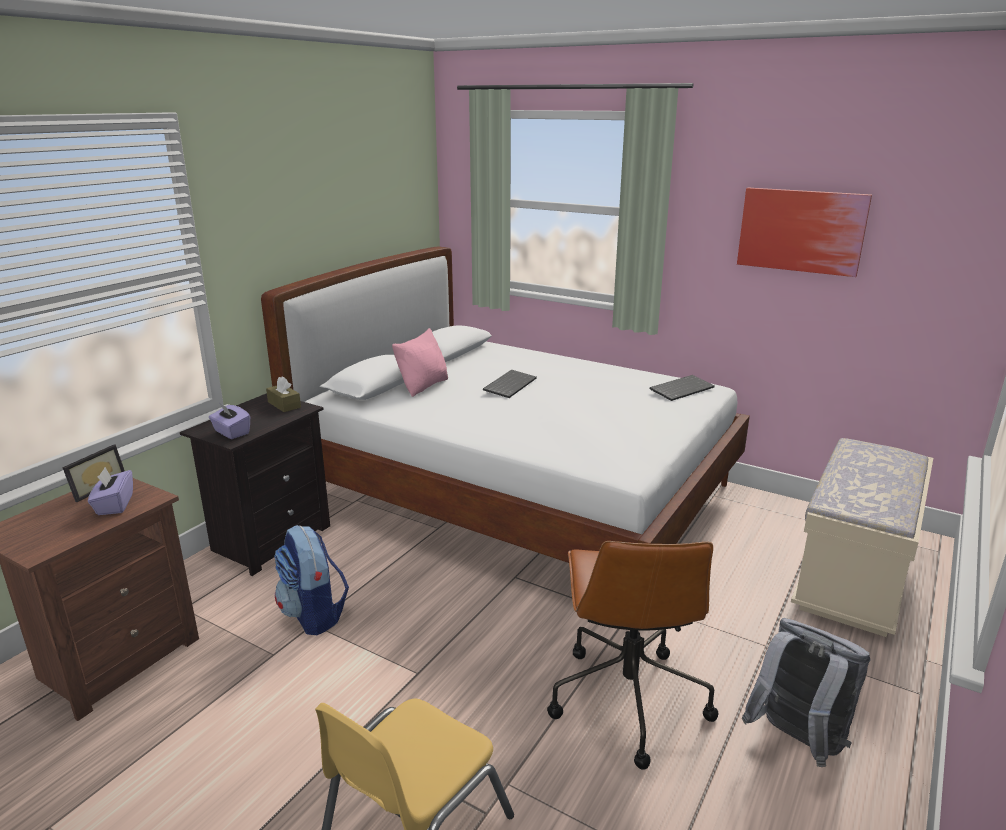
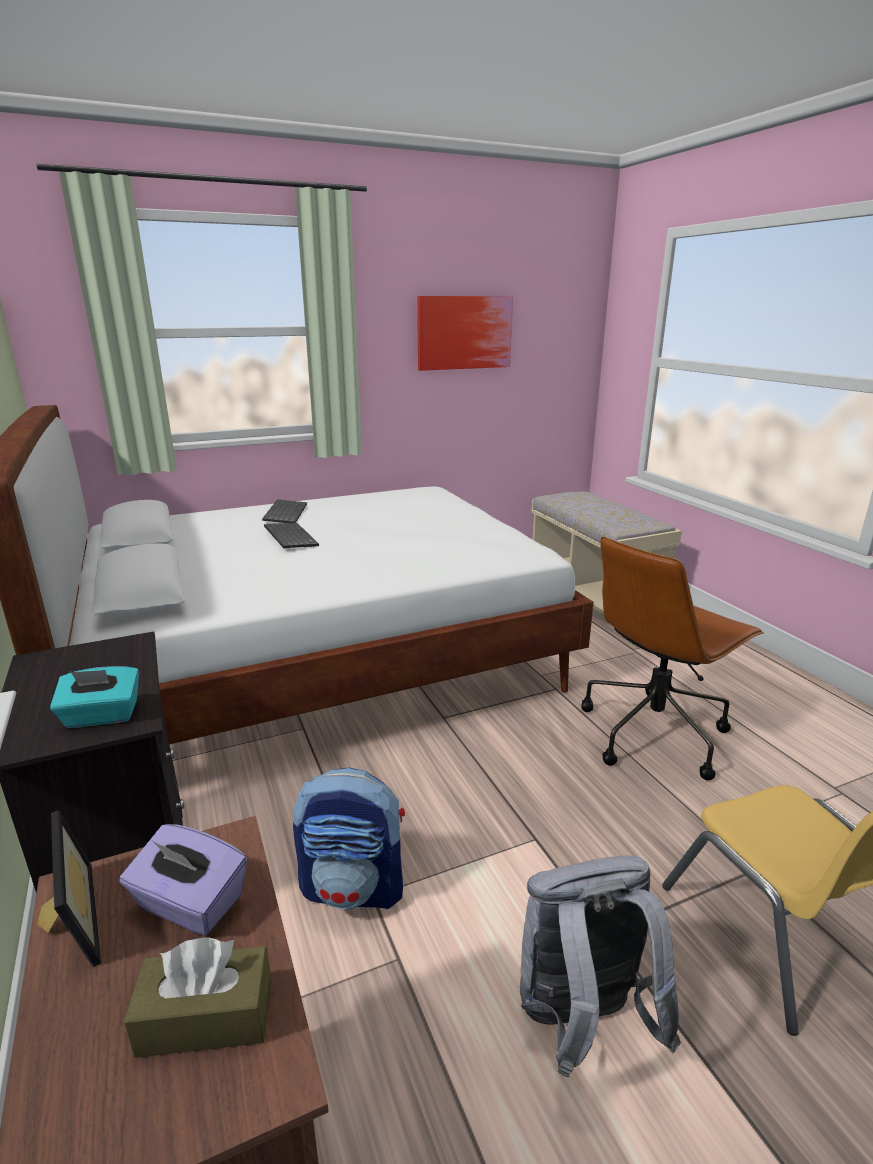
camera: 55 degrees left, 0 degrees up
(231, 432) = (102, 716): purple tissue box -> turquoise tissue box
(284, 405) = (89, 654): brown tissue box -> brown tissue box (206, 1017)
(423, 386) = (201, 571): pink pillow -> none
(627, 698) = (654, 732): brown office chair -> brown office chair turned 105 degrees clockwise
(681, 389) = (418, 495): keyboard -> keyboard (284, 513)
(796, 741) = (737, 687): grey backpack -> grey backpack (581, 1021)

